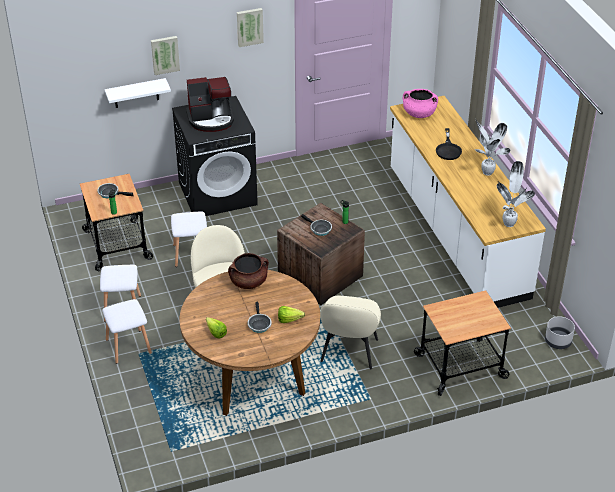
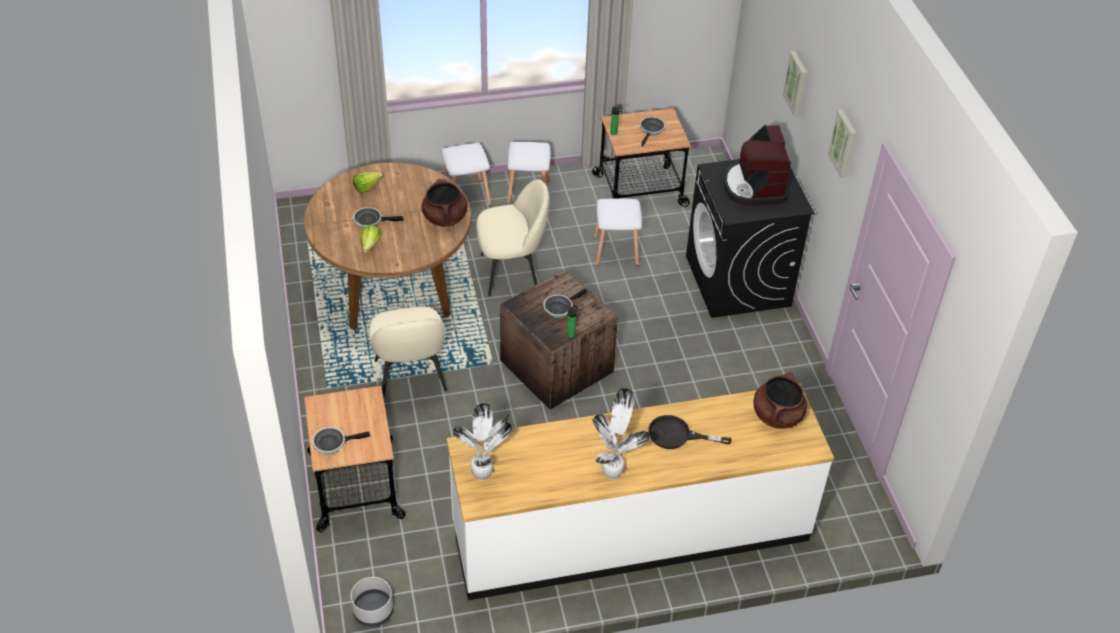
camera: 95 degrees right, 5 degrees up
(136, 93) = (774, 99): white shelf -> none
(349, 352) = (410, 377): beige chair -> beige chair turned 120 degrees counterclockwise
(419, 114) = (777, 415): pink cooking pot -> brown cooking pot
(484, 321) = (332, 443): none -> frying pan

